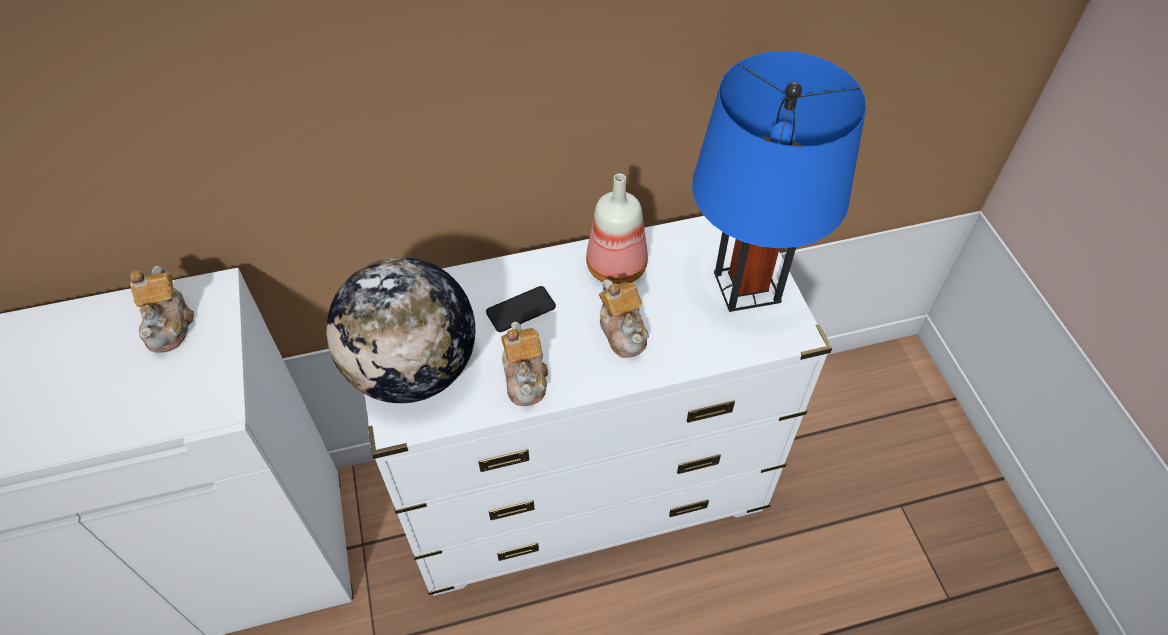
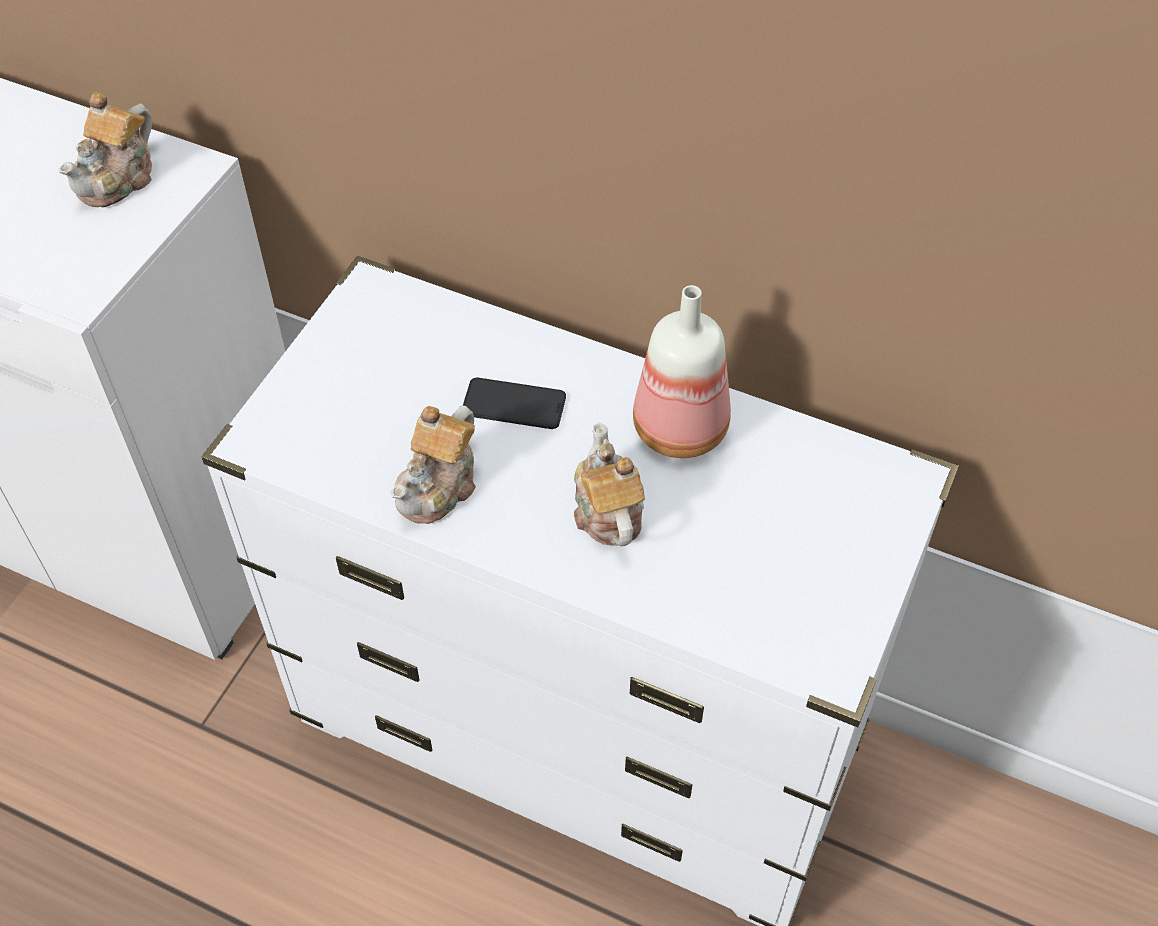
camera: 40 degrees right, 0 degrees up
(413, 370) = (331, 394): globe -> none
(623, 331) = (607, 511): teapot -> teapot turned 150 degrees clockwise
(746, 287) = (825, 564): blue table lamp -> none

